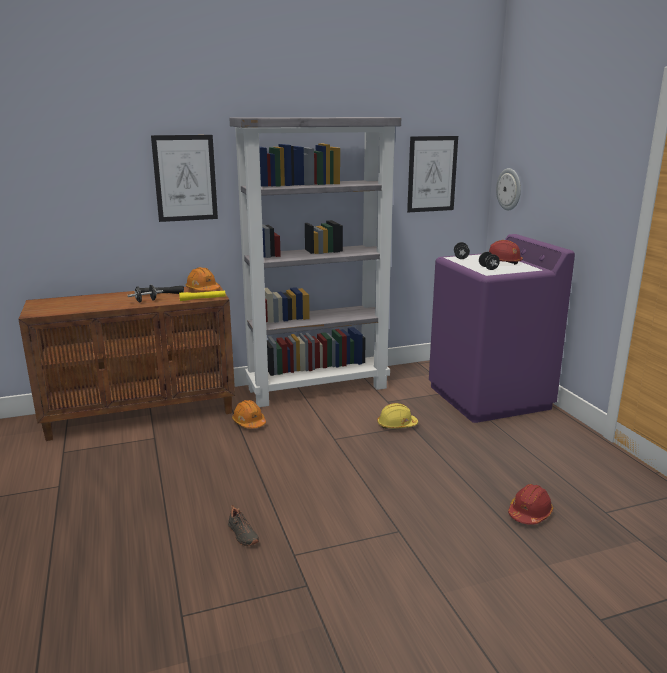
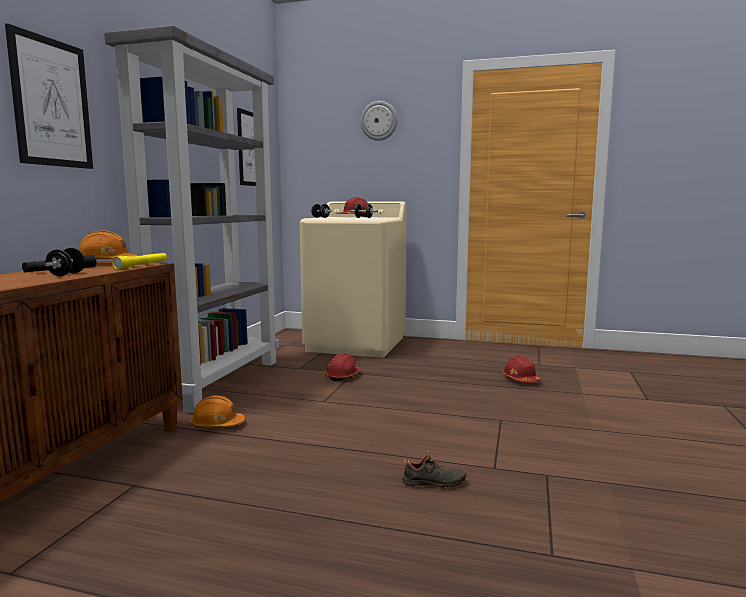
camera: 55 degrees left, 10 degrees down
(396, 425) = (343, 376): yellow hard hat -> red hard hat
(489, 397) = (356, 344): purple washing machine -> beige washing machine
(509, 189) = (308, 167): wall clock -> wall clock (379, 121)

